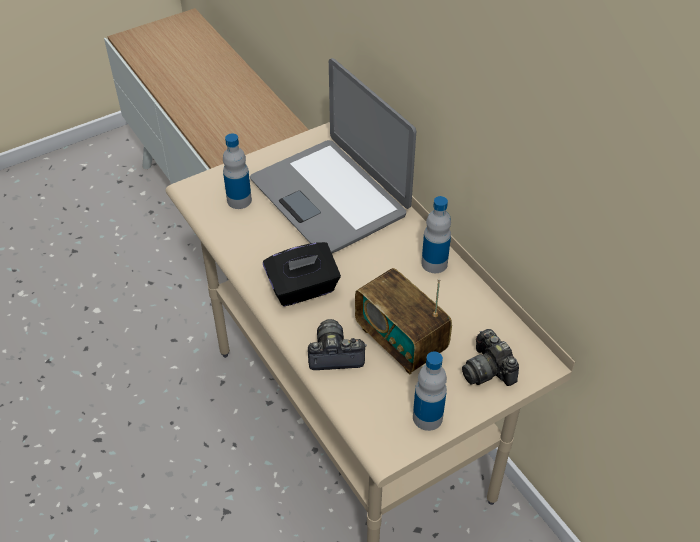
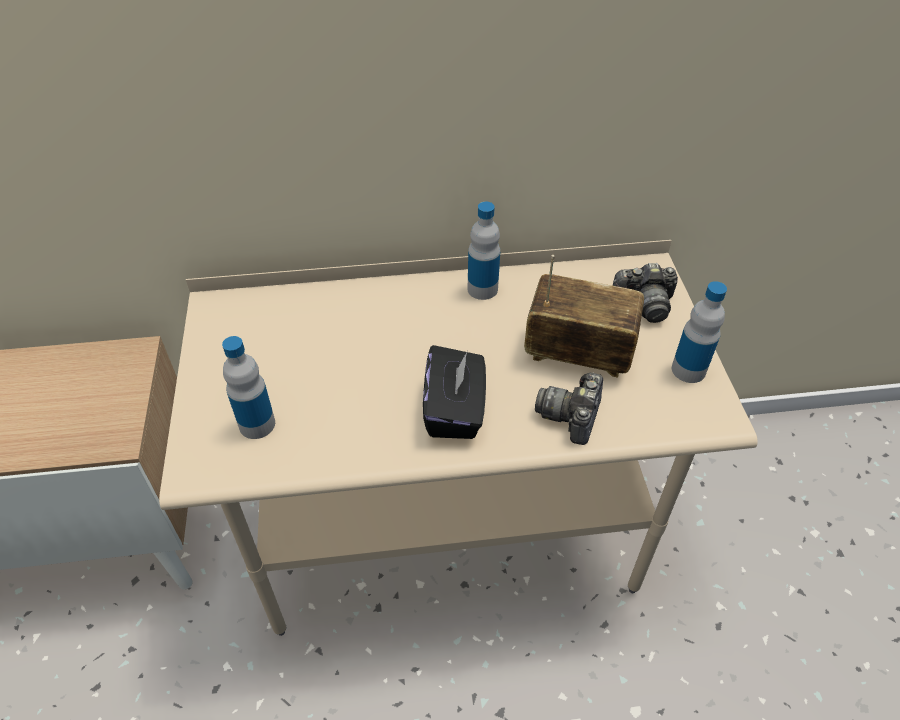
camera: 65 degrees left, 0 degrees up
(330, 196) = (320, 335): laptop -> none
(400, 341) = (578, 354): radio -> radio turned 150 degrees counterclockwise

